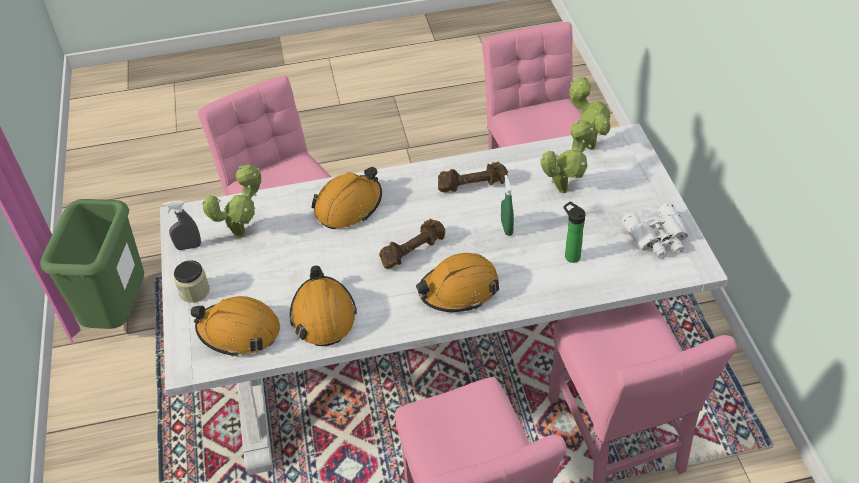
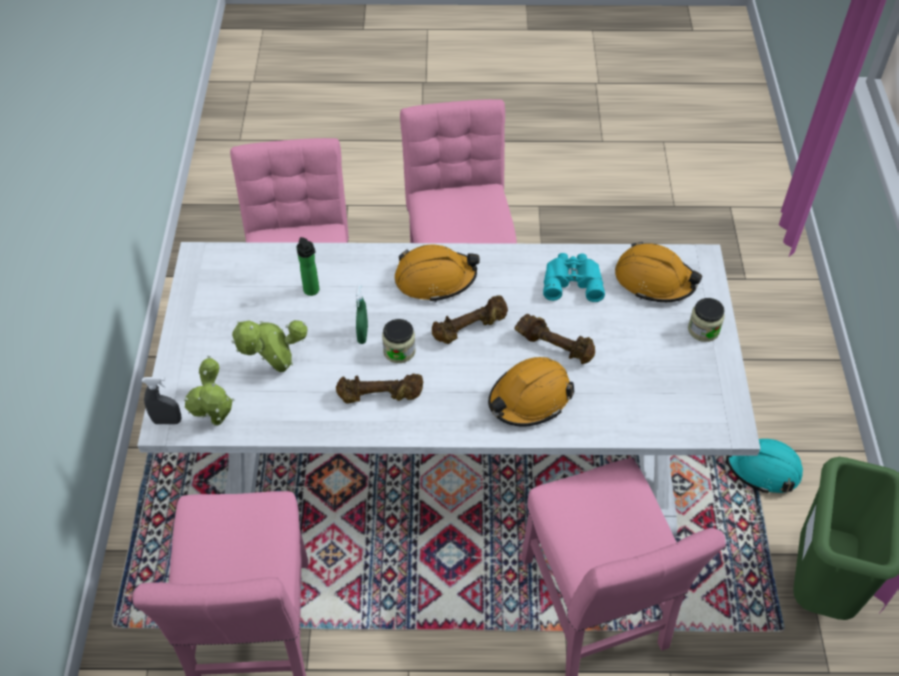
camera: 170 degrees left, 5 degrees up
(148, 395) = (762, 469): none -> turquoise hard hat
(188, 246) = (716, 384): grey spray bottle -> grey spray bottle (167, 421)
(244, 232) = (654, 390): potted plant -> none
(323, 315) = (572, 280): orange hard hat -> turquoise binoculars
(332, 251) = (555, 346): none -> brown dumbbell
(469, 221) = (399, 351): none -> jar
(658, 238) = (216, 292): white binoculars -> none

